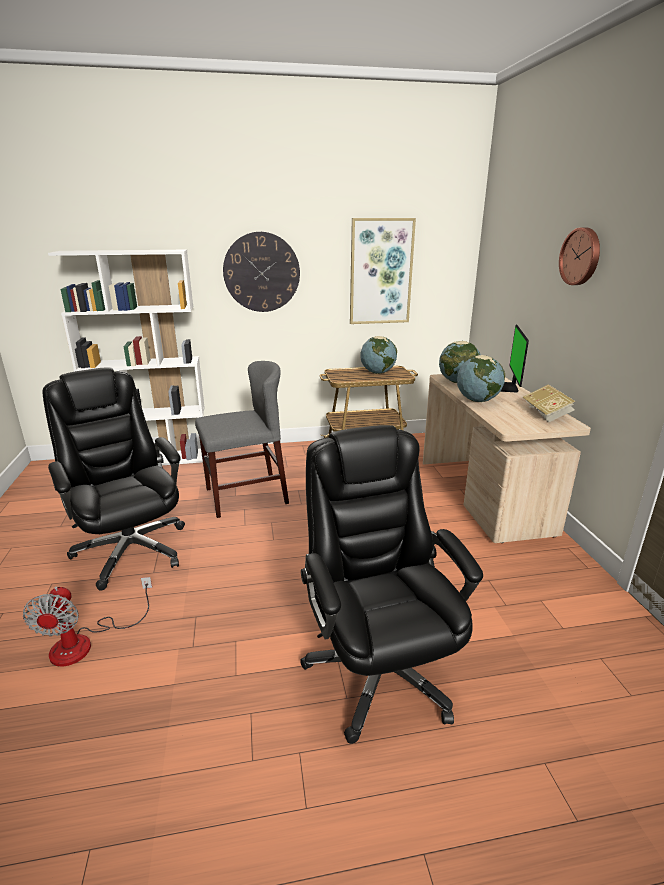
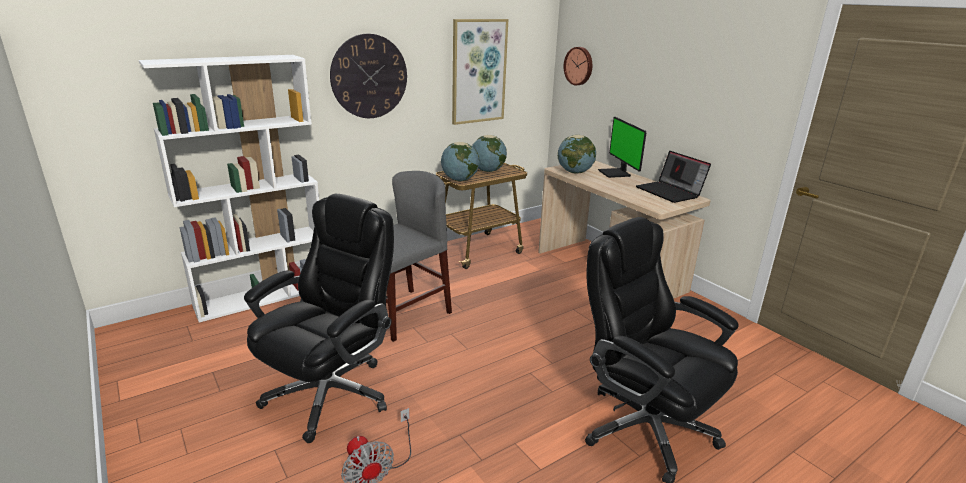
camera: 25 degrees left, 0 degrees up
(131, 549) = (331, 393): black office chair -> black office chair turned 90 degrees clockwise
(477, 400) = (609, 187): globe -> globe (459, 179)
(546, 414) = (670, 192): book -> laptop
(581, 256) = (684, 60): wall clock -> wall clock (579, 66)

